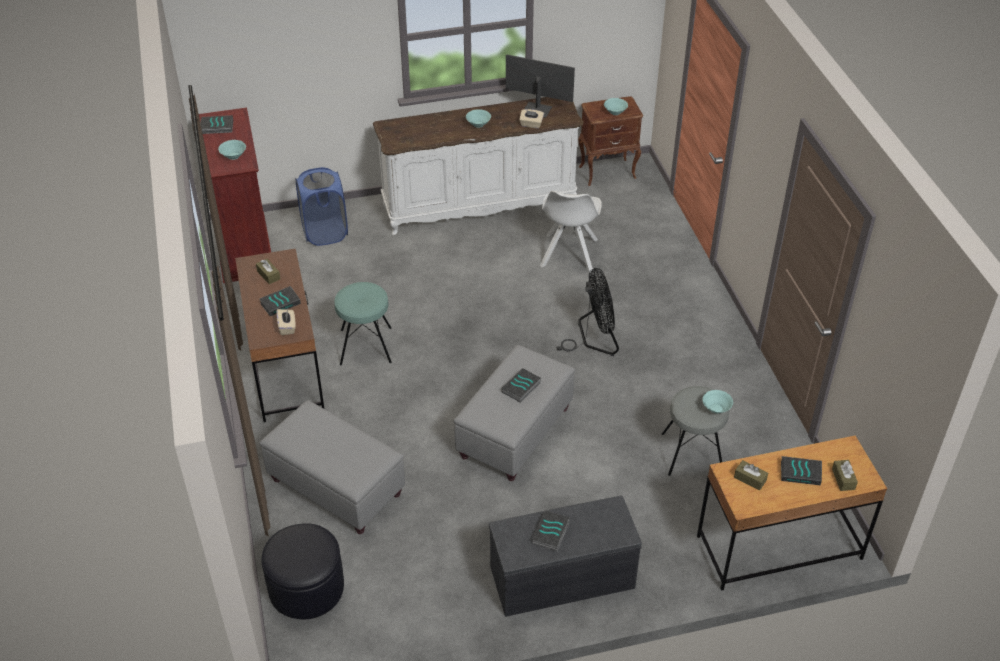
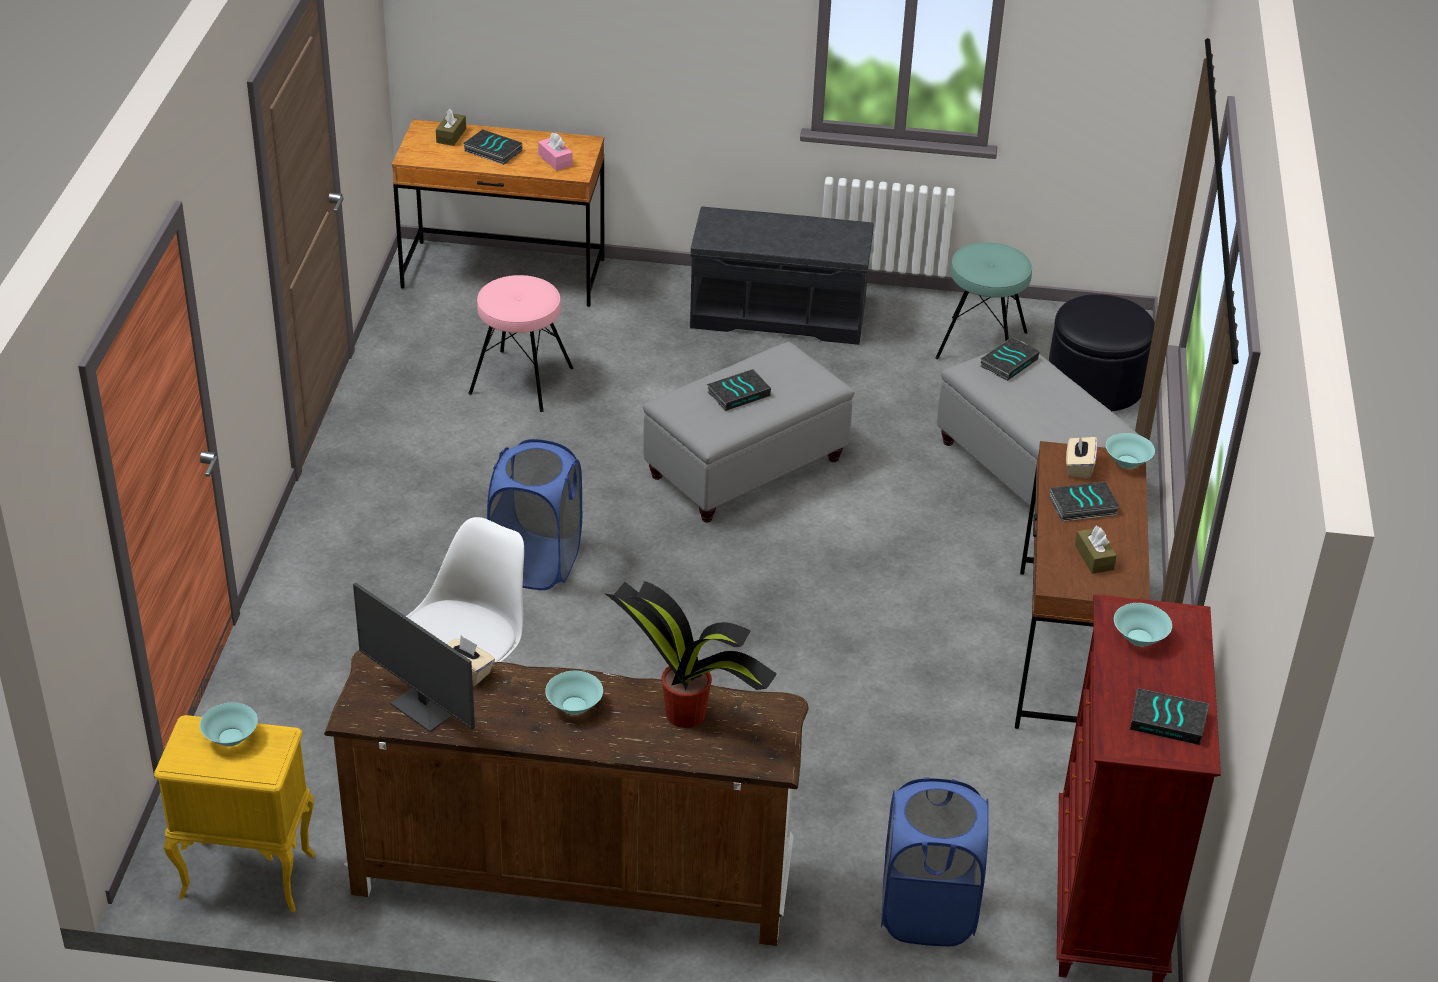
camera: 160 degrees left, 5 degrees down
(365, 346) = (921, 652): turquoise stool -> turquoise stool (982, 345)
(430, 132) = (687, 715): none -> potted plant
(551, 533) = (799, 236): book -> book (1008, 362)
(592, 334) = (537, 563): black fan -> blue laundry basket
(607, 172) = (247, 876): brown nightstand -> yellow nightstand
(692, 453) = (521, 380): grey stool -> pink stool
(716, 408) = (501, 287): turquoise bowl -> turquoise bowl (1127, 462)
(750, 479) = (555, 160): brown tissue box -> pink tissue box

